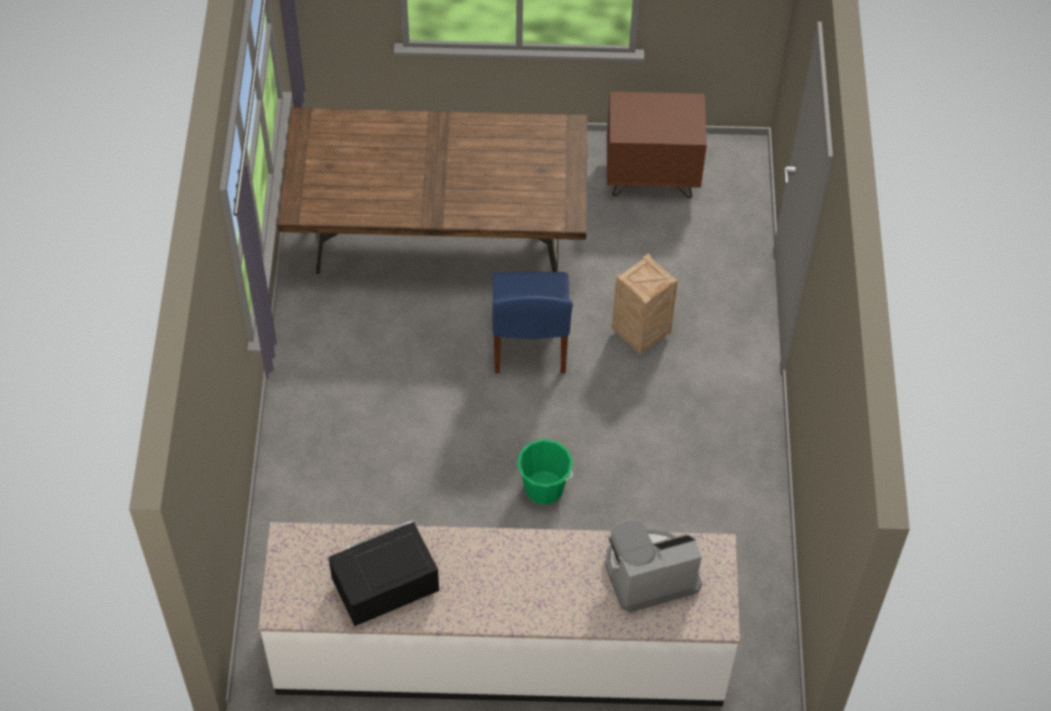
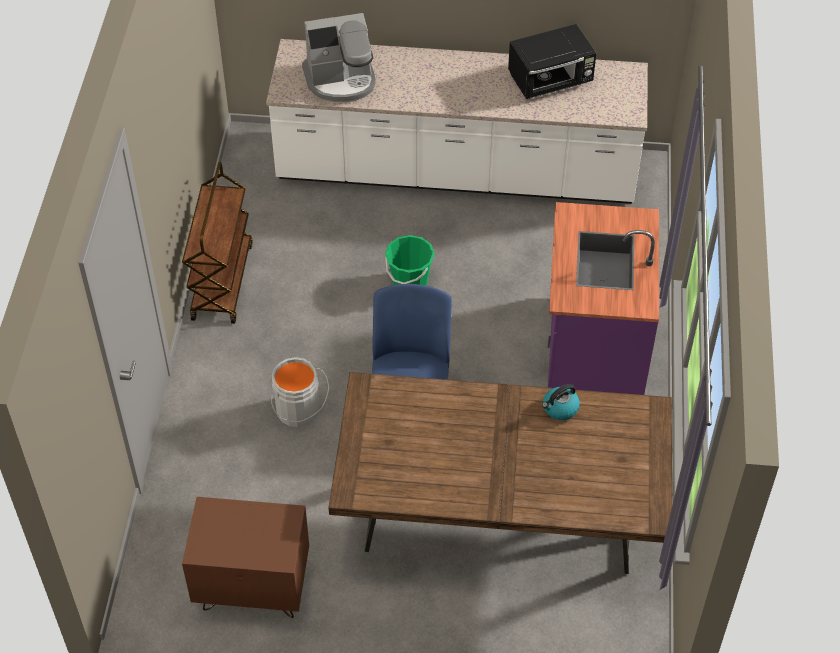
camera: 175 degrees left, 5 degrees down
(342, 421) = (593, 347): none -> purple counter
(384, 207) = (560, 408): none -> kettle
(640, 335) = (299, 411): crate -> grey bucket
(754, 478) = (221, 281): none -> brown cart

